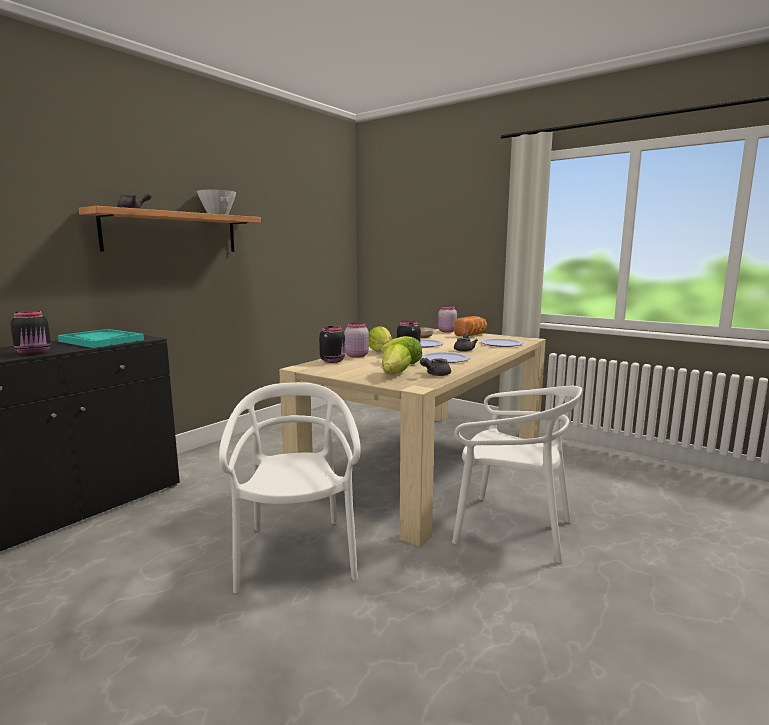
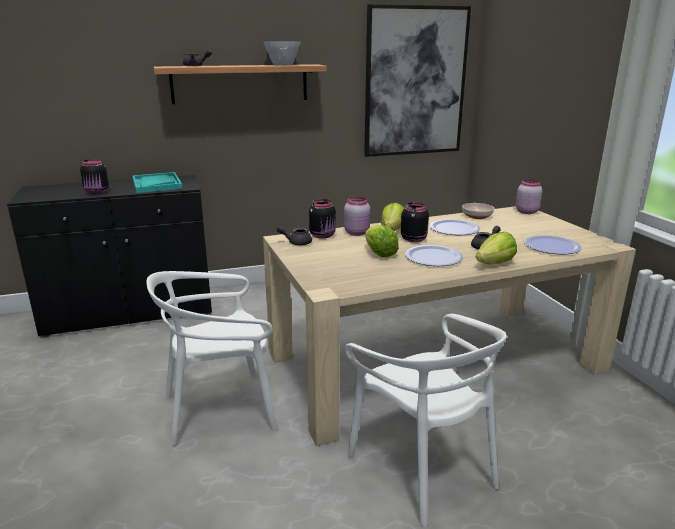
camera: 35 degrees right, 10 degrees up
(296, 554) = (220, 409): white chair -> white chair turned 135 degrees counterclockwise
(316, 240) = (415, 82): none -> picture
(394, 374) = (340, 268): lettuce -> lettuce (494, 264)
(435, 374) = (377, 278): grey teapot -> grey teapot (296, 242)
(472, 335) = (545, 224): bread -> none

